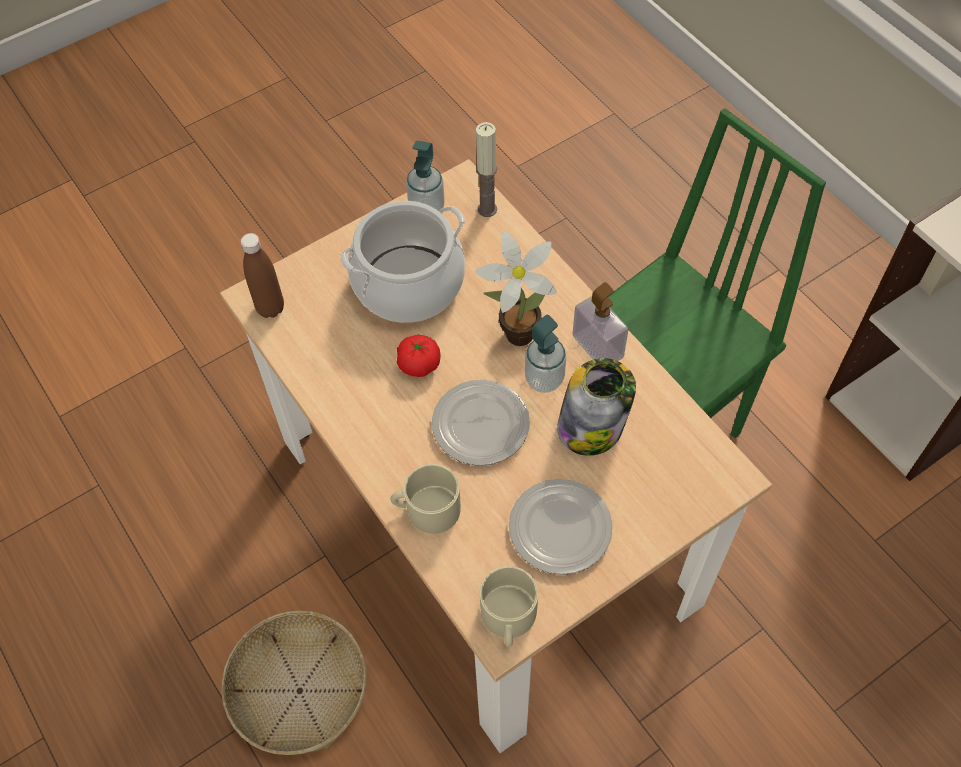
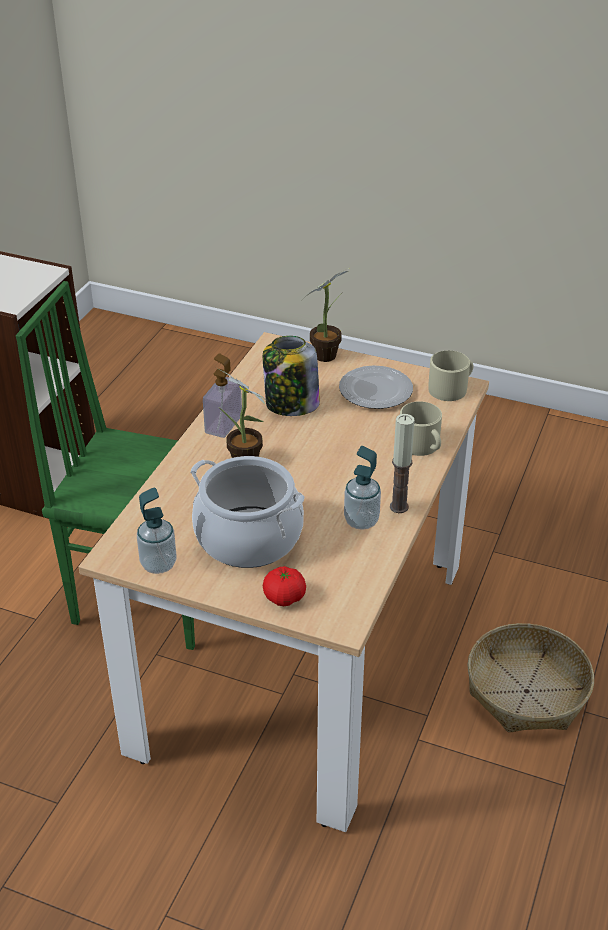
camera: 125 degrees left, 20 degrees down
(270, 308) = (345, 605): brown bottle -> none
(419, 364) = (317, 498): tomato -> tomato (284, 597)
(480, 424) = (337, 450): plate -> none
(487, 209) = (132, 529): candle -> candle (399, 507)
(544, 379) = (273, 437): soap dispenser -> soap dispenser (361, 521)
(672, 525) = (328, 354): none -> potted plant

